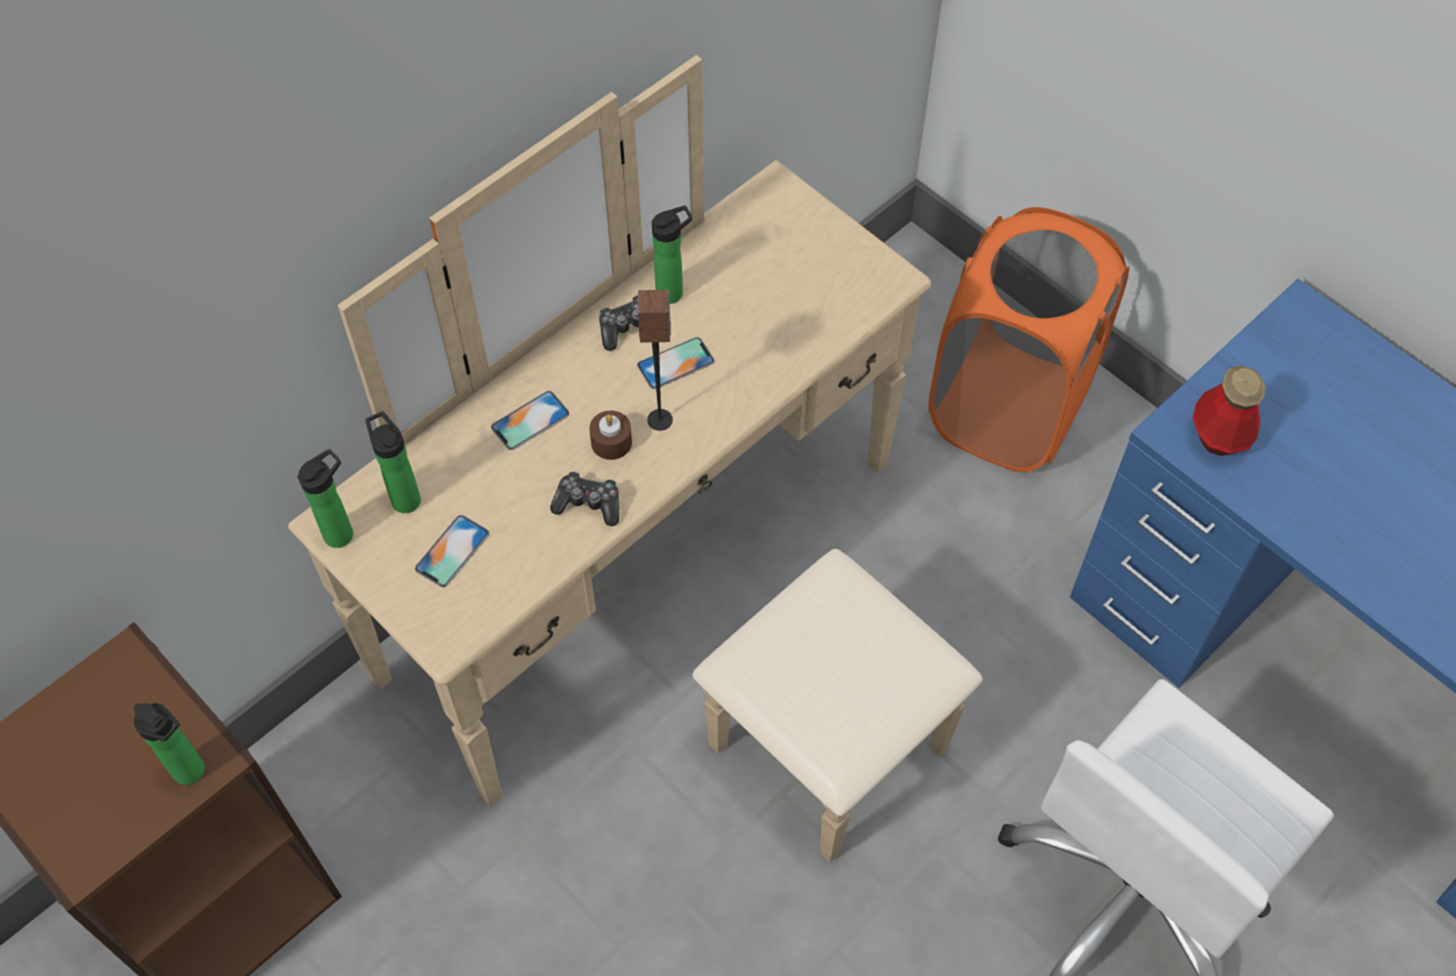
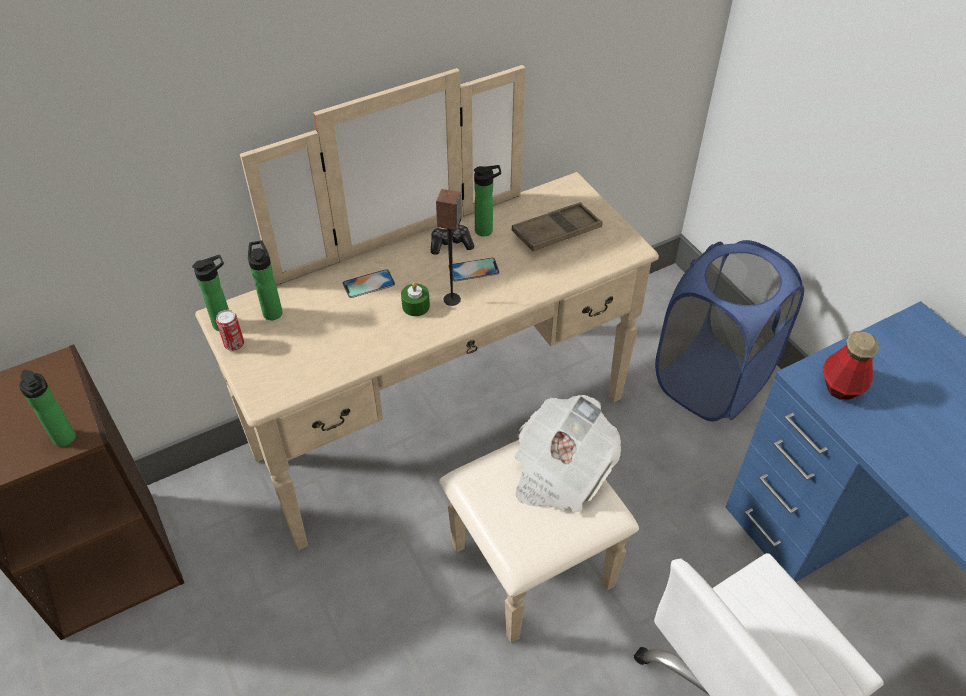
camera: 15 degrees right, 10 degrees down
(369, 564) = (234, 344): none -> can
(452, 551) = (289, 348): phone -> none
(588, 503) = (387, 338): game controller -> none
(611, 442) = (416, 306): brown candle -> green candle
(776, 273) = (556, 232): none -> brown tray
(860, 625) = (560, 471): none -> newspaper
(1008, 407) = (711, 381): orange laundry basket -> blue laundry basket

